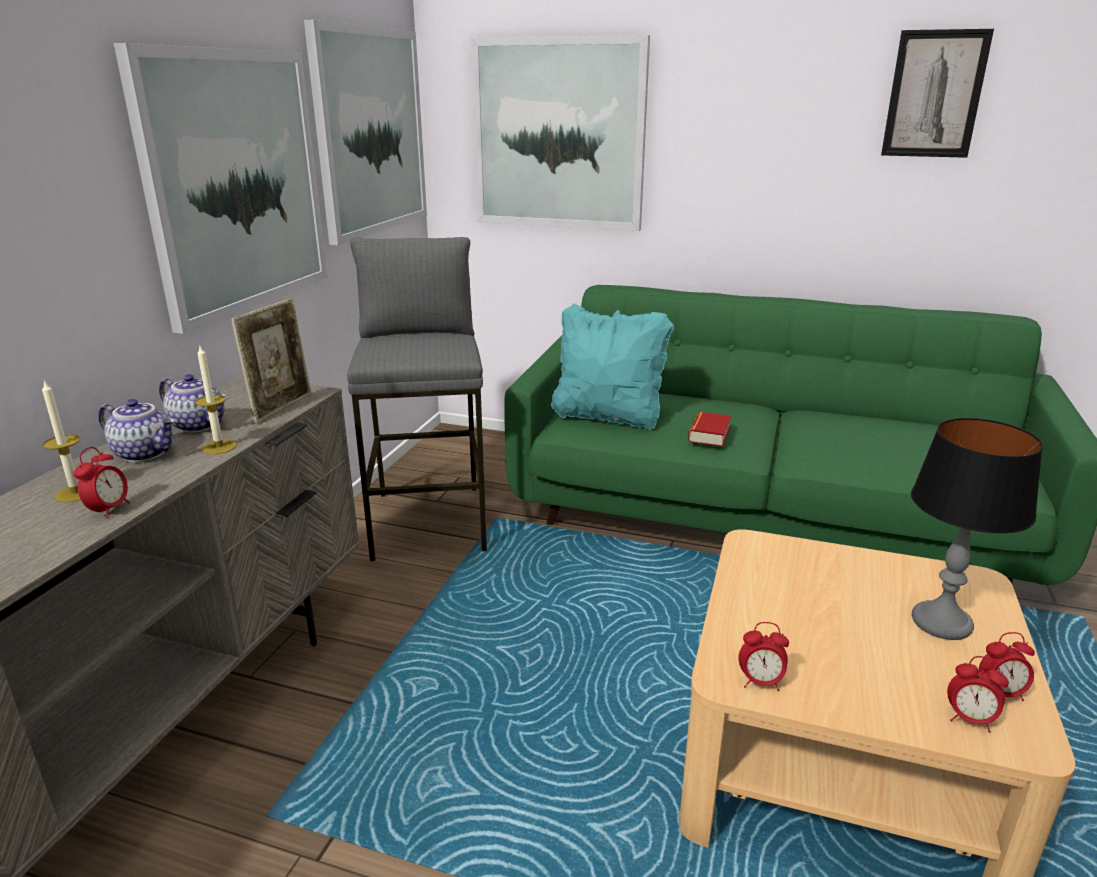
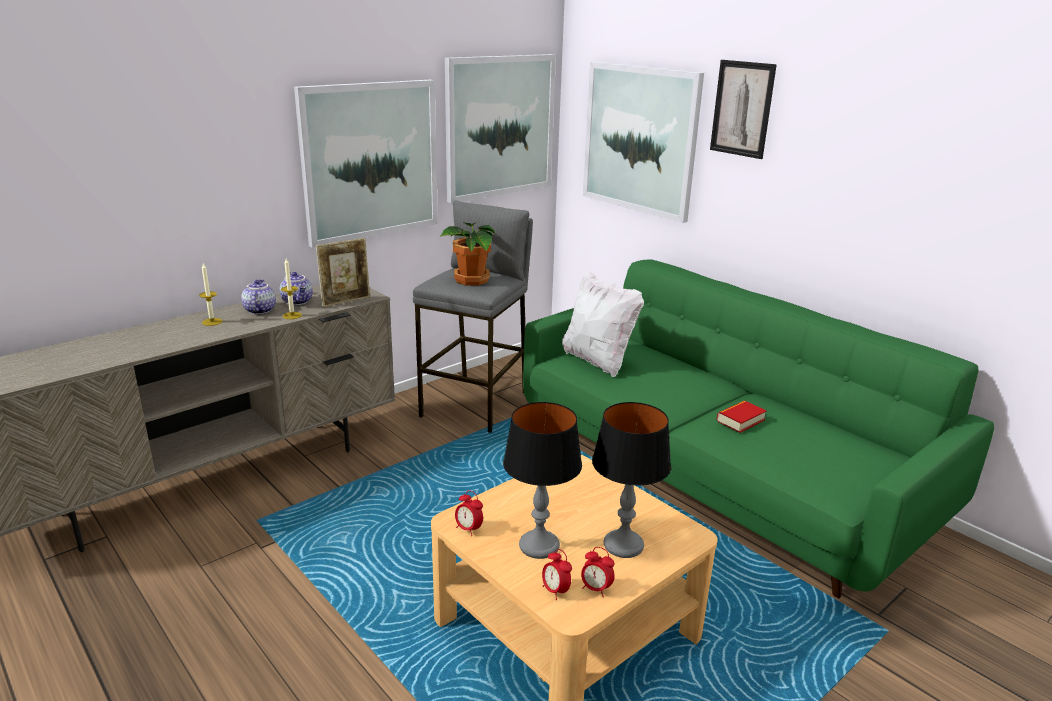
camera: 30 degrees right, 0 degrees up
(109, 510) = (215, 333): alarm clock -> none
(146, 453) = (259, 310): teapot -> teapot turned 150 degrees counterclockwise
(421, 346) = (471, 280): none -> potted plant
(608, 417) = (598, 361): turquoise pillow -> white pillow
(709, 434) = (649, 391): book -> book (740, 420)
(866, 666) = (539, 546): none -> table lamp
(934, 94) = (909, 148): picture -> picture (742, 109)

